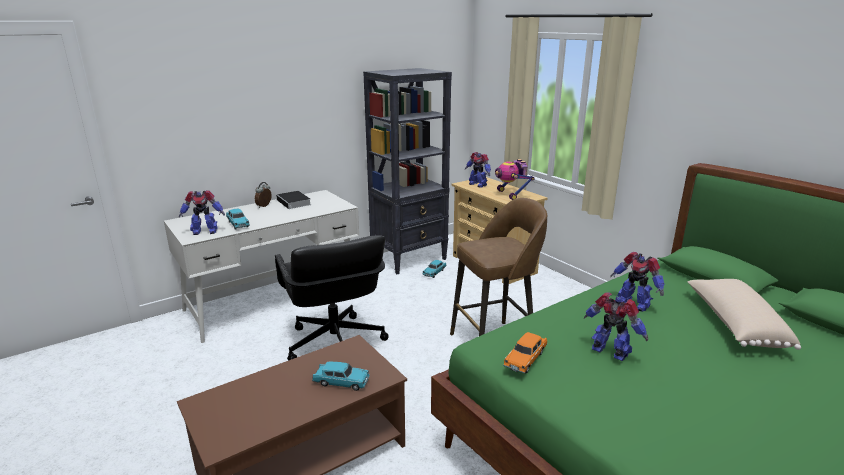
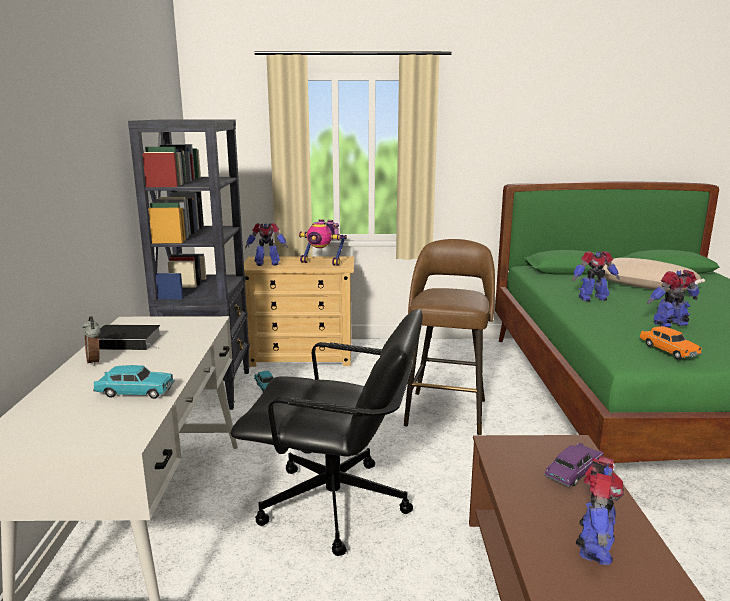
camera: 55 degrees left, 5 degrees down
(204, 231) = (113, 423): toy robot -> toy robot (594, 547)
(341, 382) = (573, 473): turquoise toy car -> purple toy car

